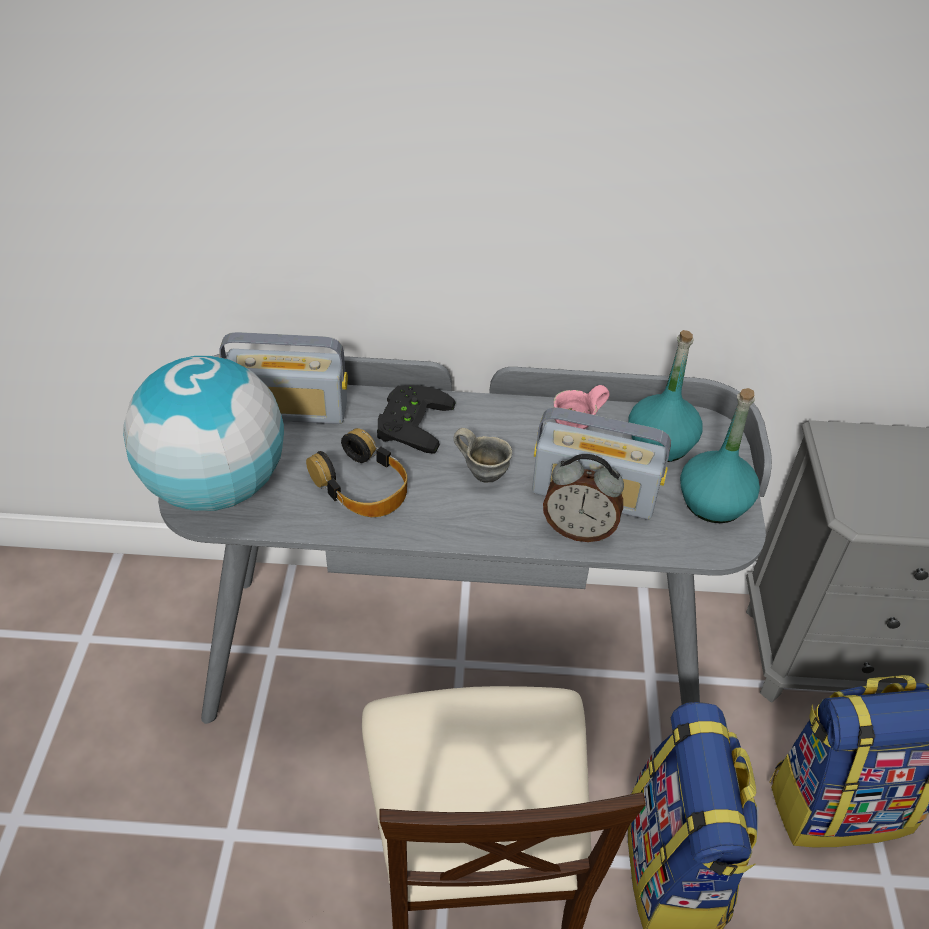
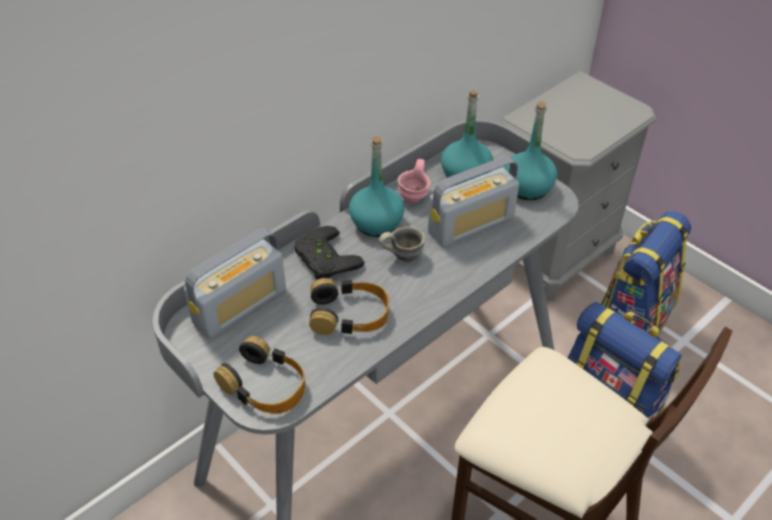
camera: 45 degrees left, 0 degrees up
(216, 487) = (265, 385): globe -> headphones
(503, 426) = (377, 223): none -> turquoise bottle
(579, 530) = (489, 248): alarm clock -> none

